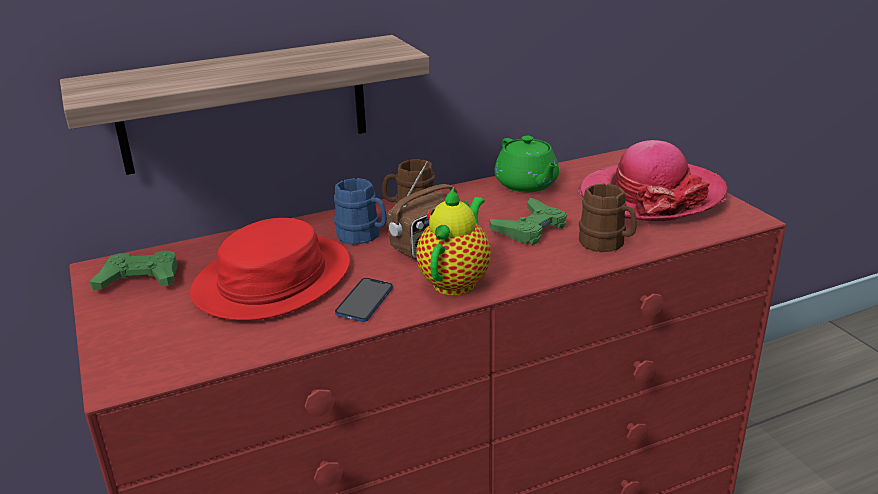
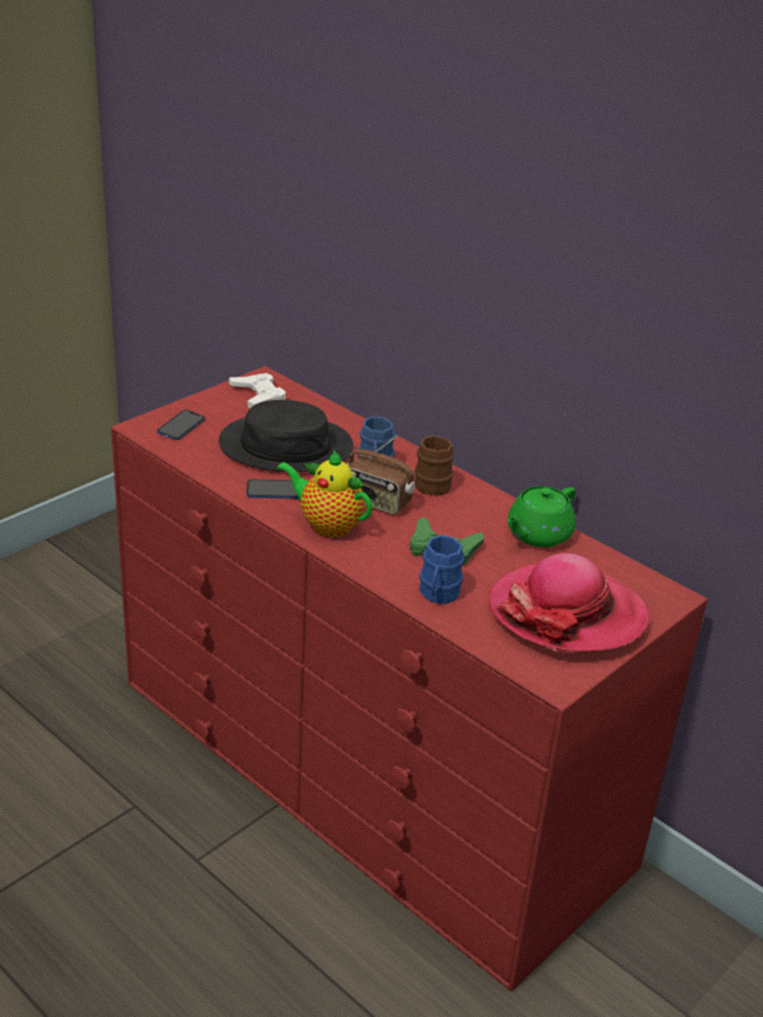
camera: 65 degrees right, 5 degrees up
(139, 279) = (258, 396): green game controller -> white game controller
(152, 347) = (181, 426): none -> phone
(245, 104) = (384, 323): shelf -> none
(272, 279) = (286, 446): red hat -> black hat
(456, 280) = (327, 525): teapot -> teapot turned 150 degrees counterclockwise
(606, 244) = (438, 594): brown mug -> blue mug

